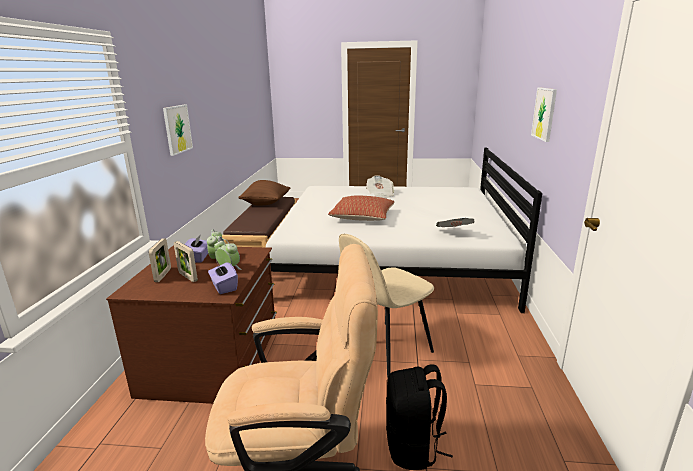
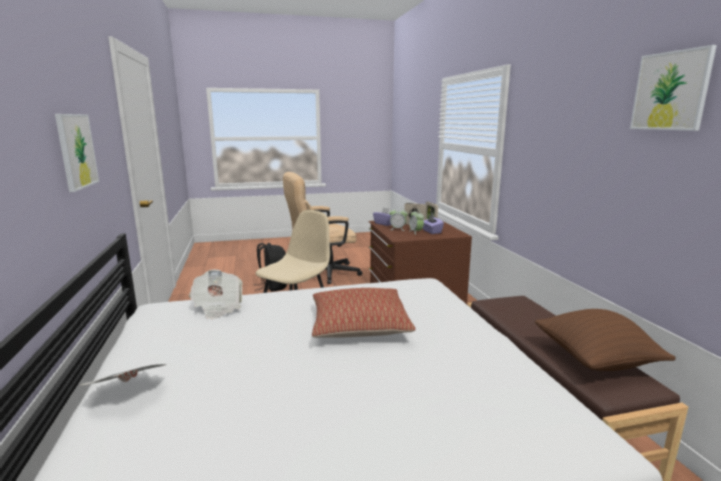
camera: 160 degrees right, 5 degrees down
(177, 129) = (556, 158): picture -> picture (670, 91)
(380, 195) = (370, 416): newspaper -> newspaper (129, 392)

